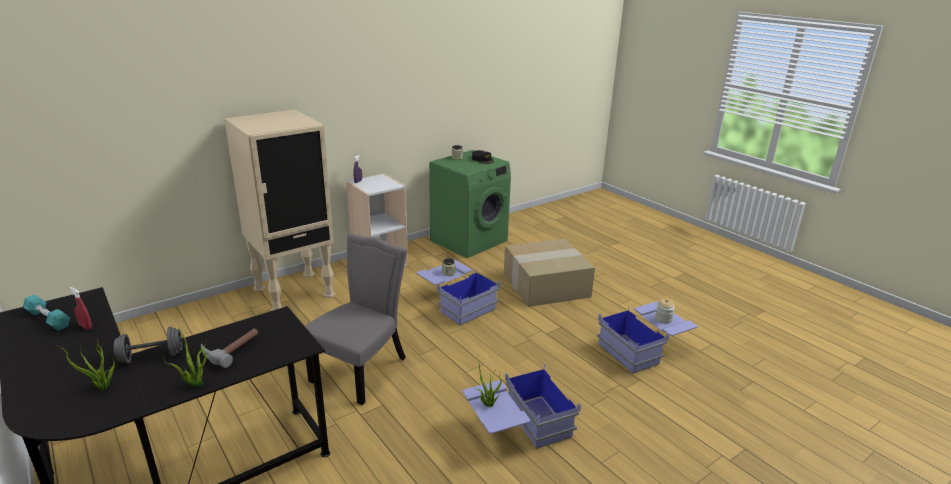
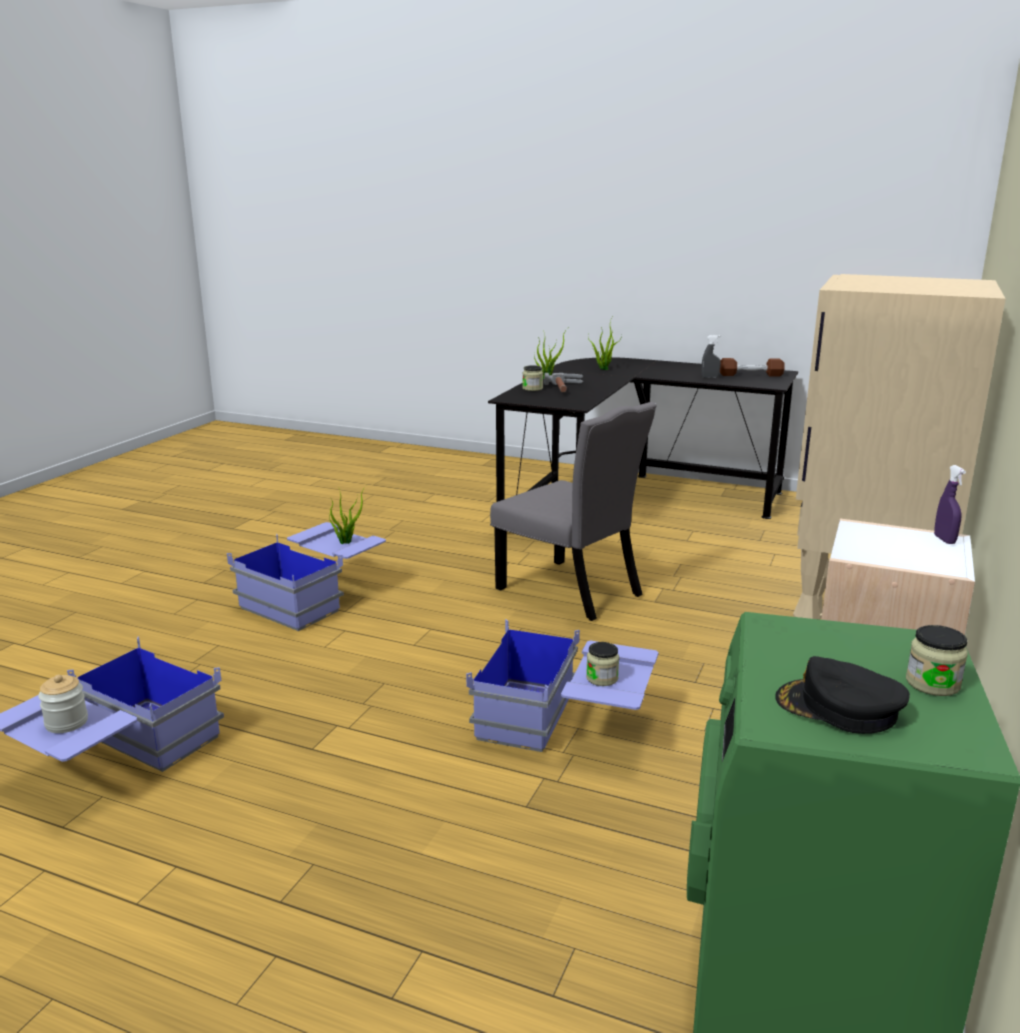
camera: 150 degrees right, 5 degrees down
(48, 319) = (750, 375): turquoise dumbbell -> brown dumbbell
(85, 326) = (710, 377): red spray bottle -> grey spray bottle
(152, 356) = (613, 378): grey dumbbell -> none
(253, 361) = (532, 388): none -> jar
(359, 372) = (569, 589): grey chair -> grey chair turned 45 degrees counterclockwise
(546, 284) = (405, 861): cardboard box -> none

